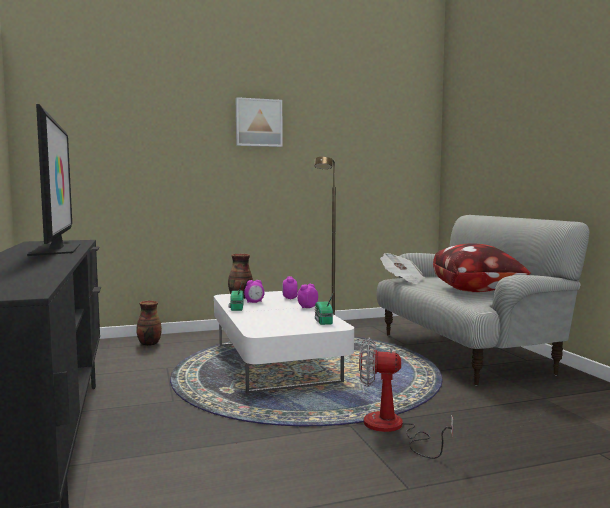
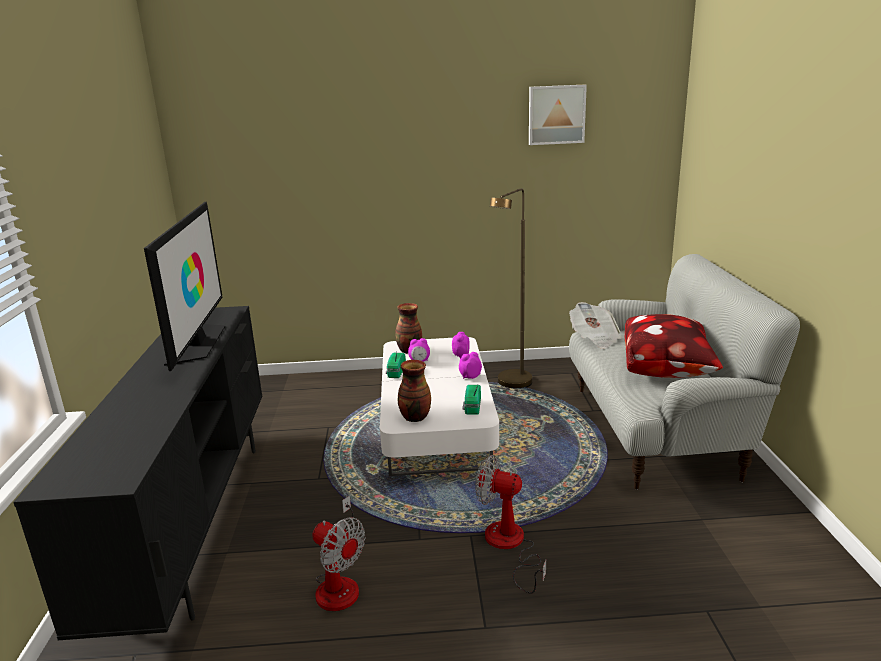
camera: 15 degrees right, 15 degrees up
(149, 344) = (322, 387): vase -> vase (414, 417)
(234, 472) = (340, 582): none -> fan
(258, 123) = (437, 137): picture -> picture (556, 114)

